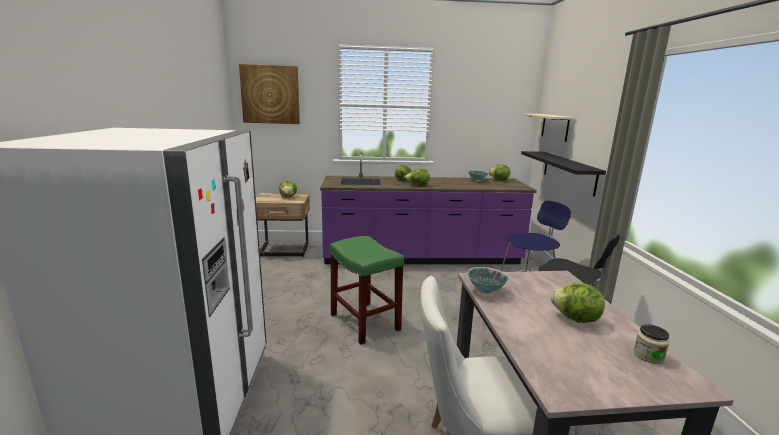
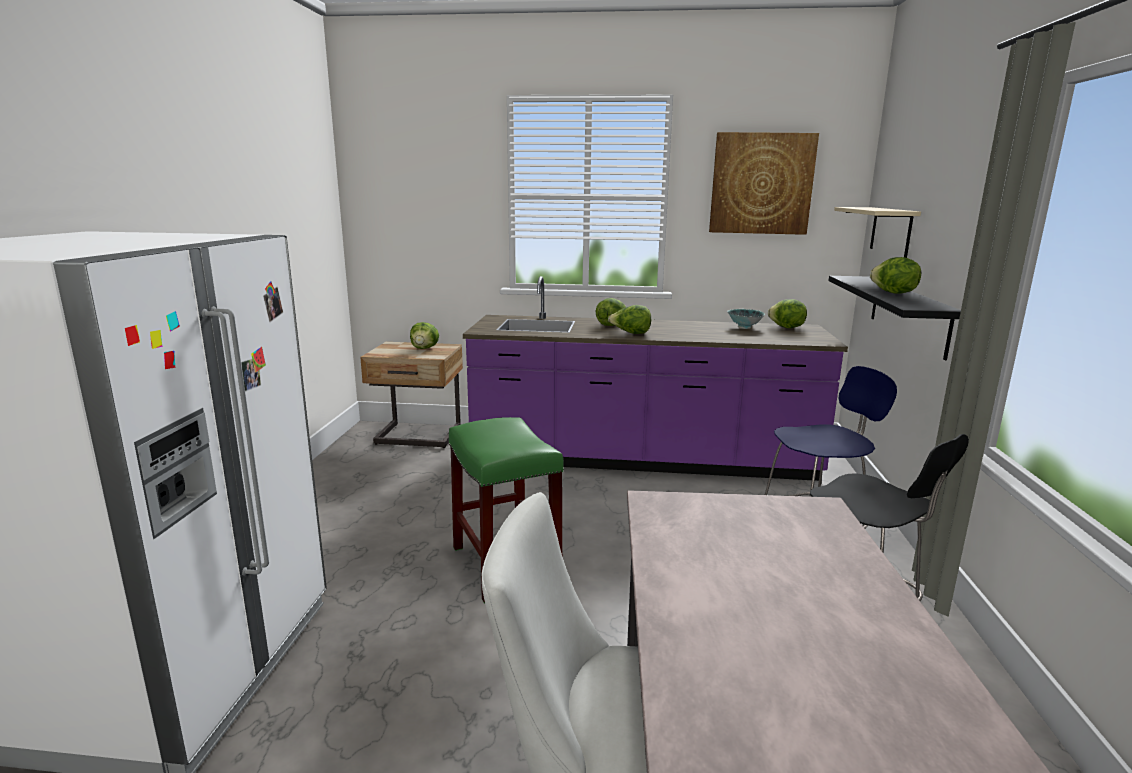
camera: 10 degrees right, 0 degrees up
(270, 94) = (400, 181): picture -> picture (761, 184)
(485, 291) = (658, 527): bowl -> none
(575, 319) = (804, 593): lettuce -> lettuce (893, 293)
(648, 355) = (920, 680): jar -> none

